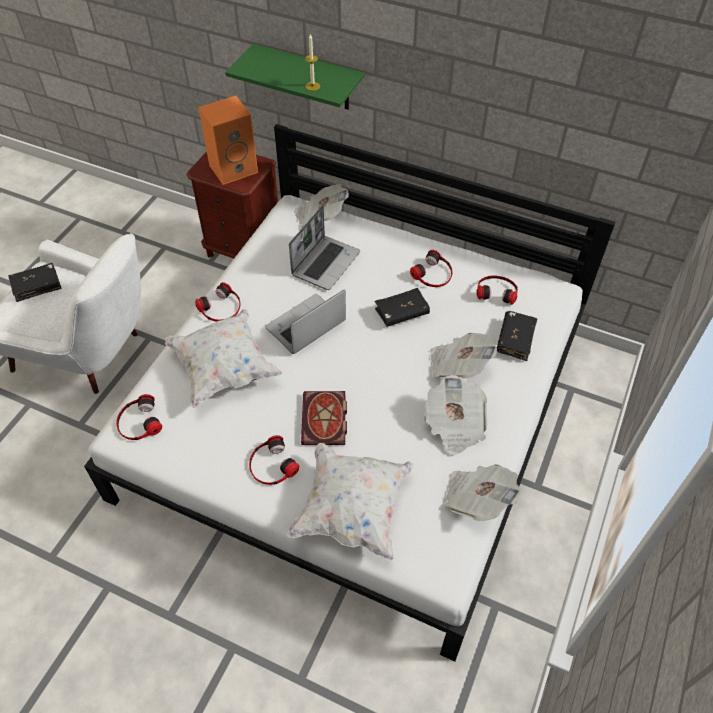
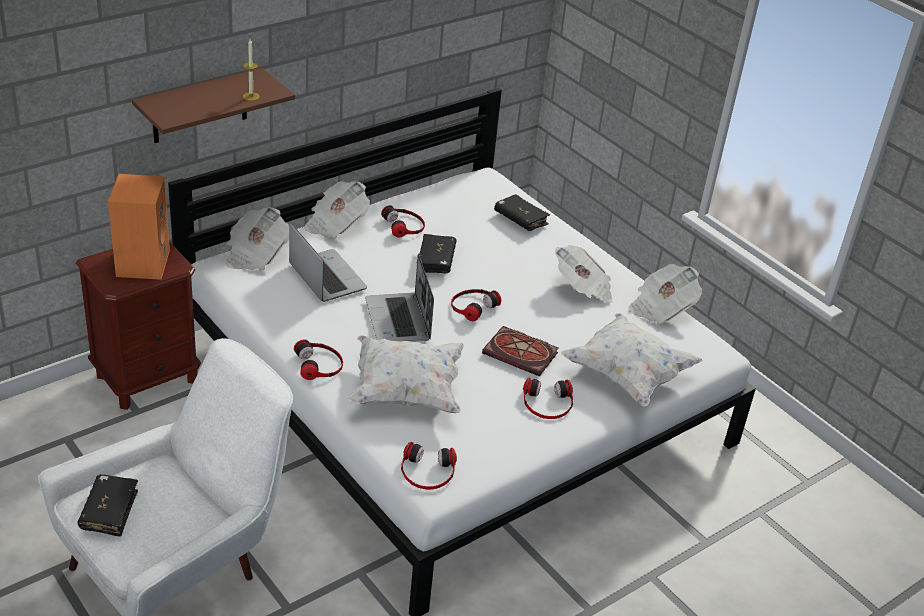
camera: 65 degrees left, 15 degrees down
(308, 78) = (199, 106): green shelf -> brown shelf
(458, 365) = (523, 258): newspaper -> newspaper (335, 224)
(496, 291) = (459, 203): headphones -> headphones (472, 306)

